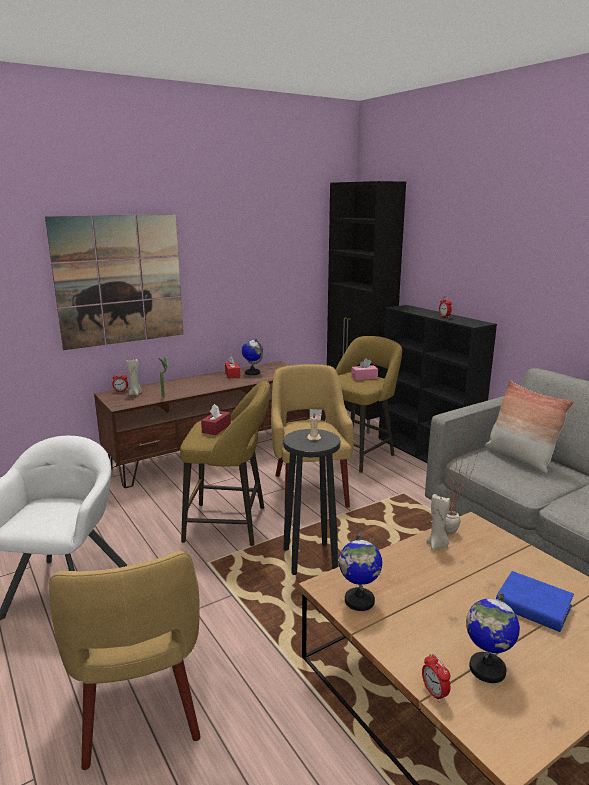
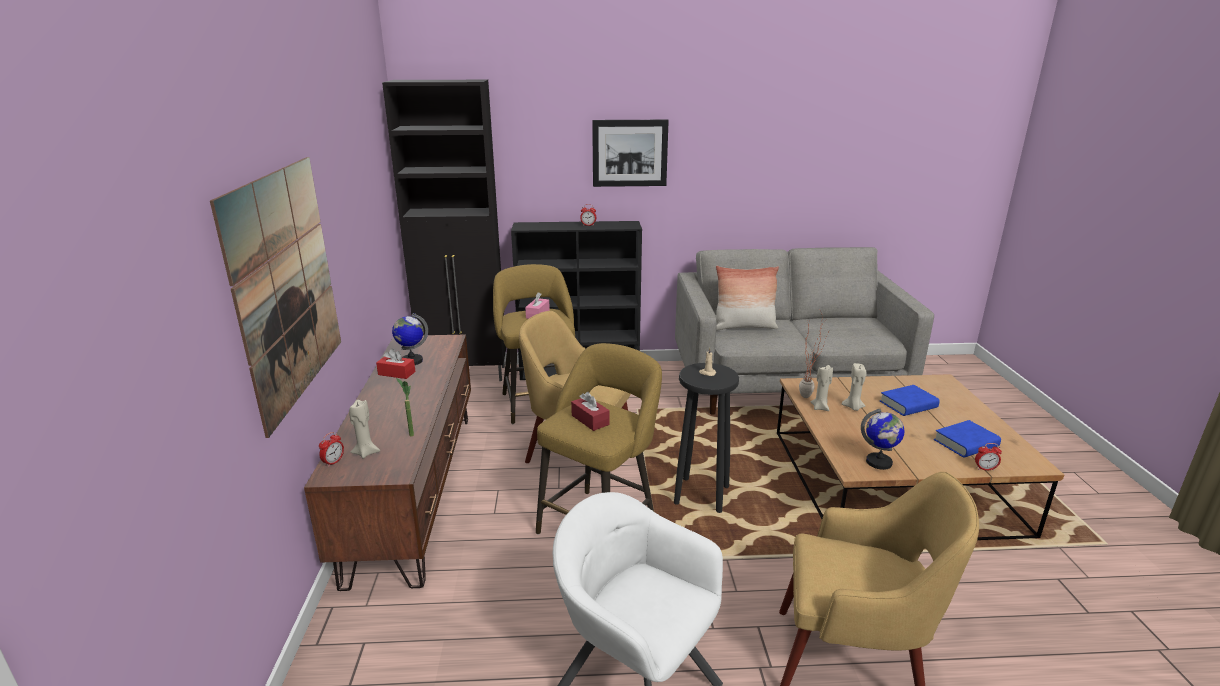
camera: 60 degrees left, 5 degrees up
(467, 566) = (853, 407): none -> beige candle
(486, 669) = (966, 443): globe -> blue book
(500, 254) = (630, 153): none -> picture

